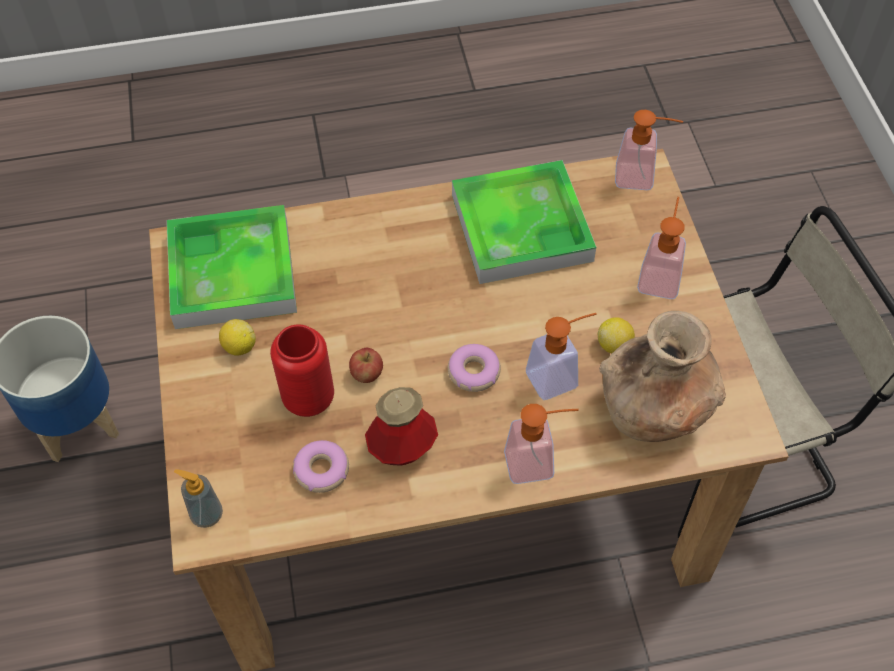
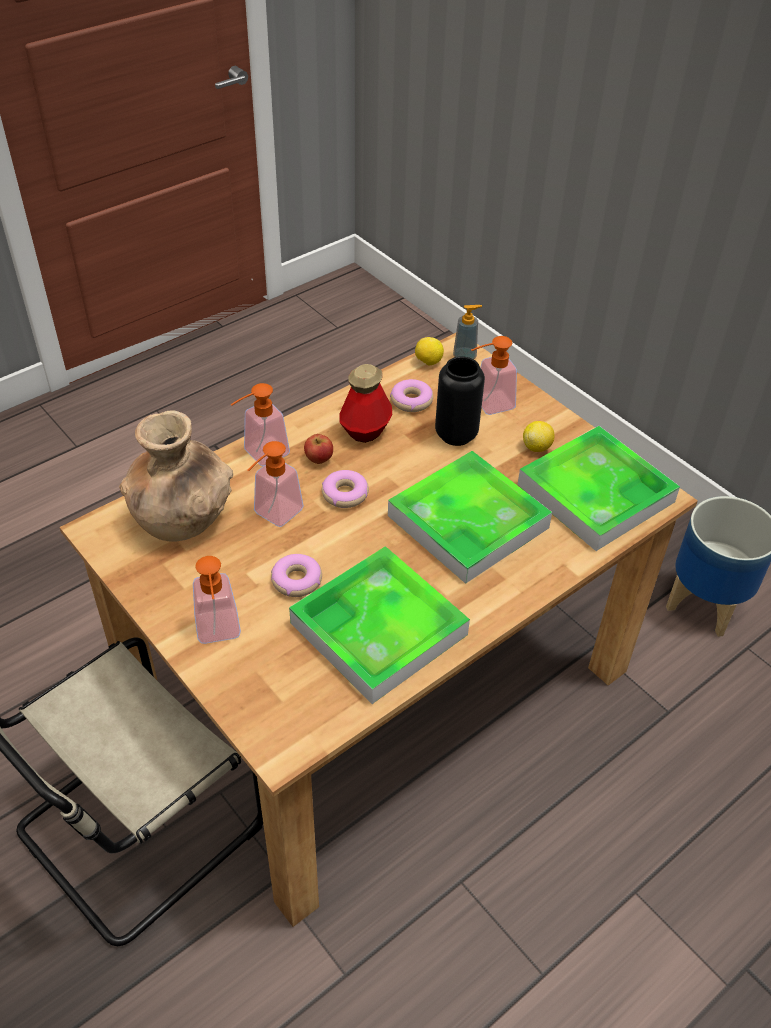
camera: 150 degrees right, 10 degrees down
(309, 399) = (456, 435): red vase -> black vase
(366, 374) = (427, 464): apple -> apple (319, 459)
(375, 292) = (468, 522): none -> tray
(569, 297) = (296, 580): none -> donut
(614, 345) = (237, 556): lemon -> lemon (428, 362)
(642, 177) = (280, 739): soap dispenser -> soap dispenser (487, 405)

